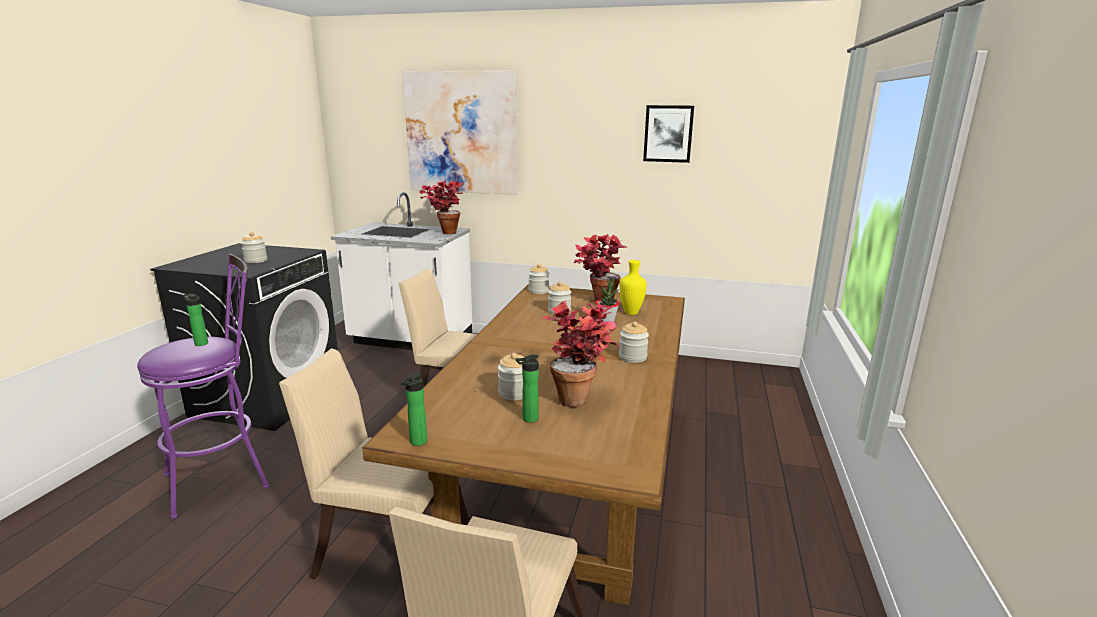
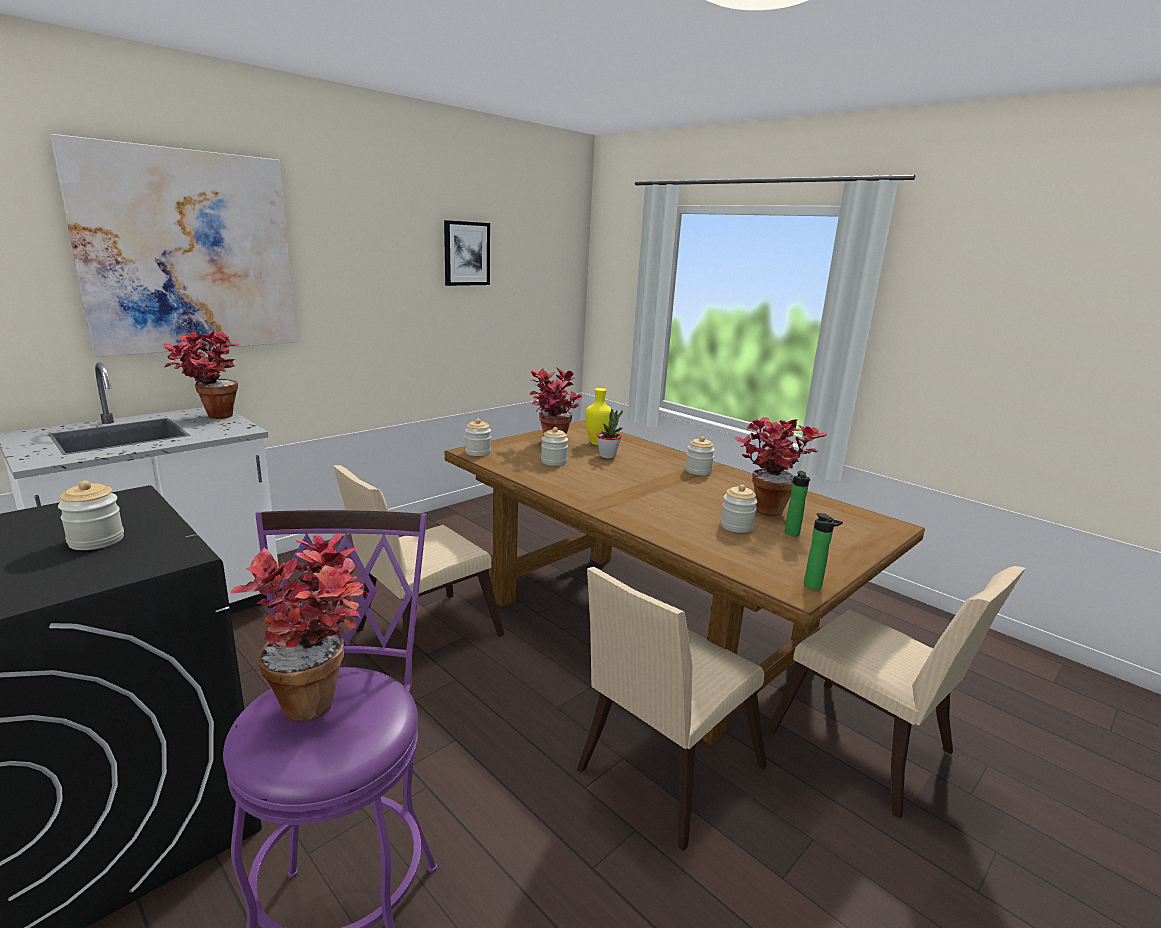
camera: 60 degrees left, 0 degrees up
(200, 343) = (320, 695): bottle -> potted plant

